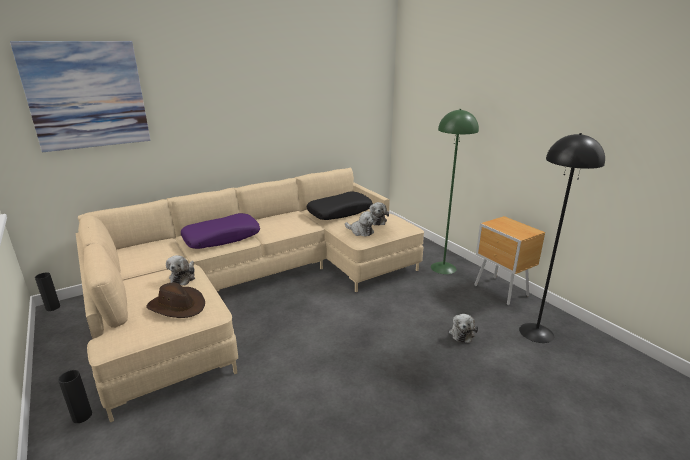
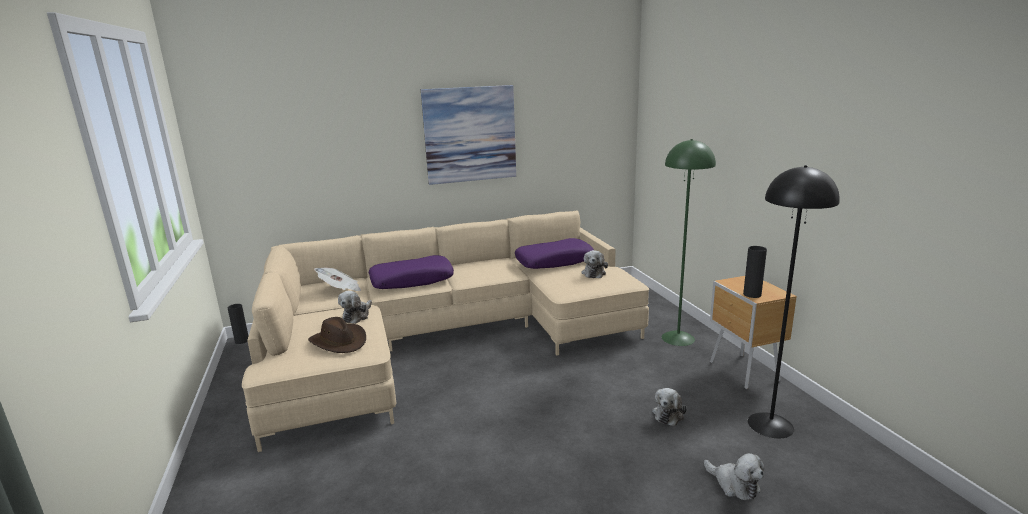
camera: 15 degrees right, 5 degrees down
(82, 416) = (235, 443): black vase -> black vase (752, 294)
(87, 95) = (289, 126): picture -> picture (470, 134)
(156, 252) = (340, 290): none -> newspaper
(340, 212) = (554, 261): black pillow -> purple pillow
(360, 231) = (568, 284): plush toy -> plush toy (734, 485)

